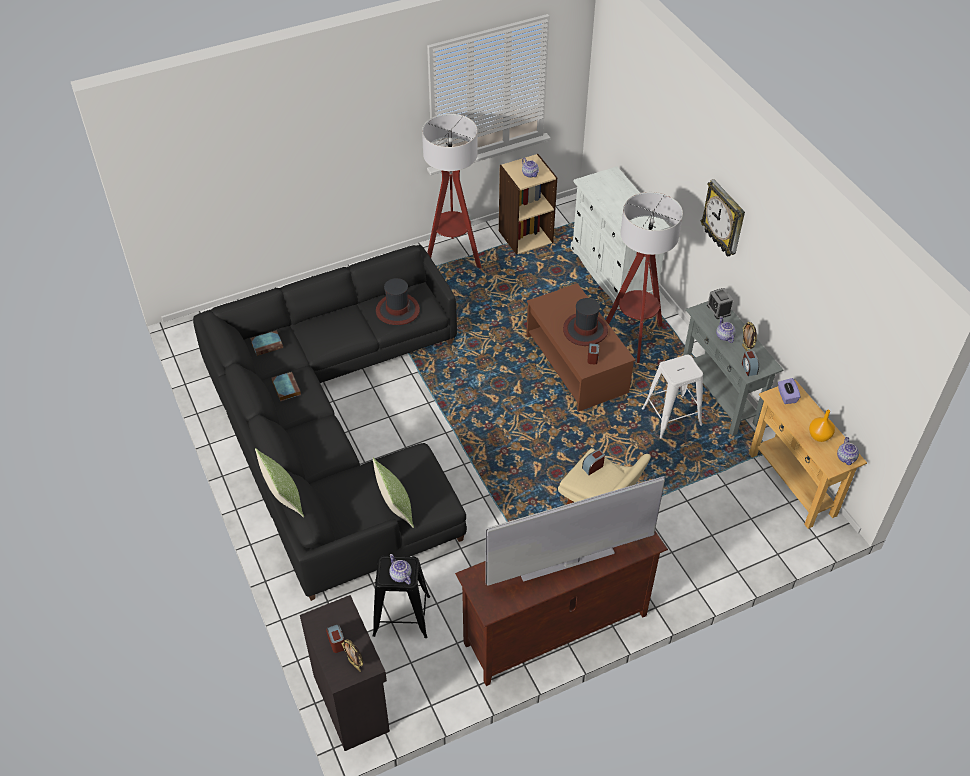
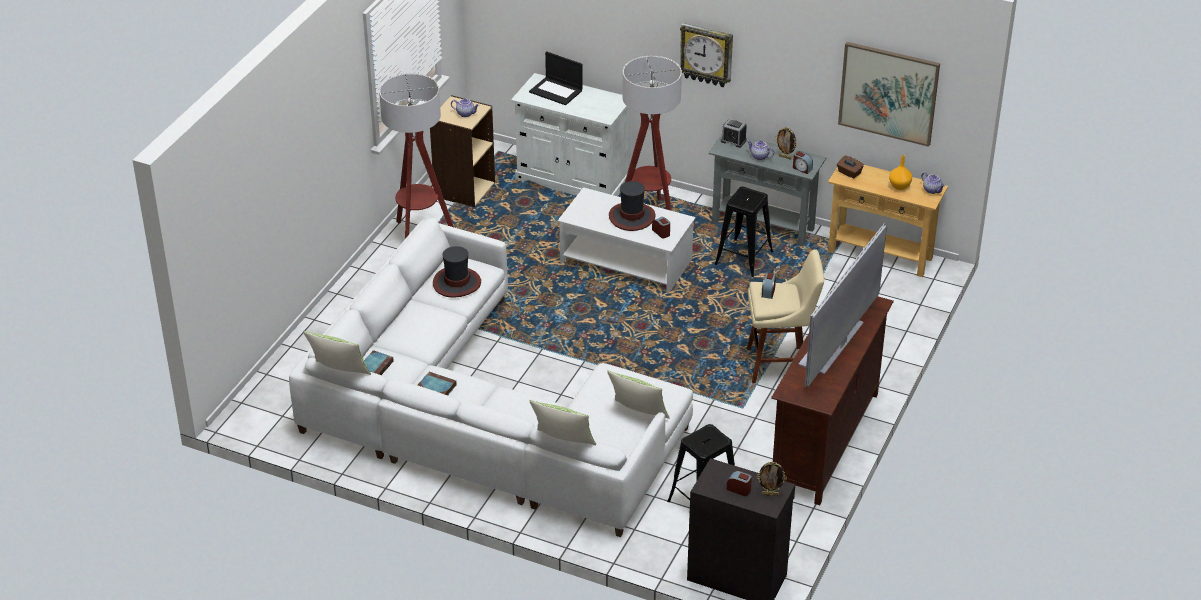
camera: 40 degrees left, 10 degrees down
(211, 336) = (339, 373): none -> pillow
(333, 427) = (481, 415): black sofa -> white sofa
(400, 575) = (712, 441): teapot -> none
(576, 363) = (625, 261): brown coffee table -> white coffee table
(615, 190) = (556, 91): none -> laptop
(671, 417) = (744, 258): white stool -> black stool
(786, 396) = (849, 173): purple tissue box -> brown tissue box
(844, 343) = (888, 93): none -> picture

